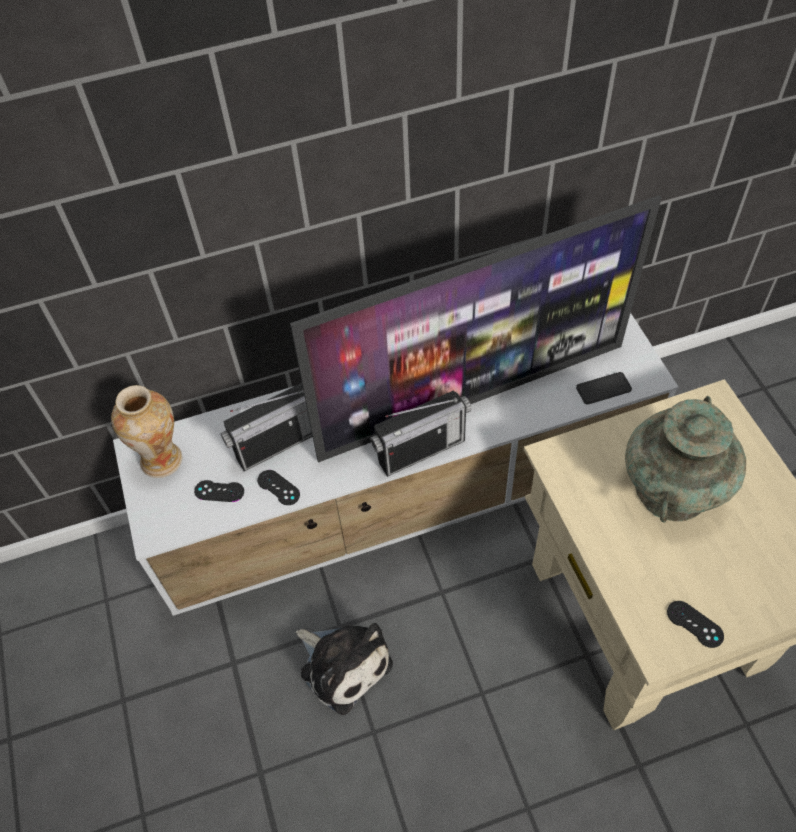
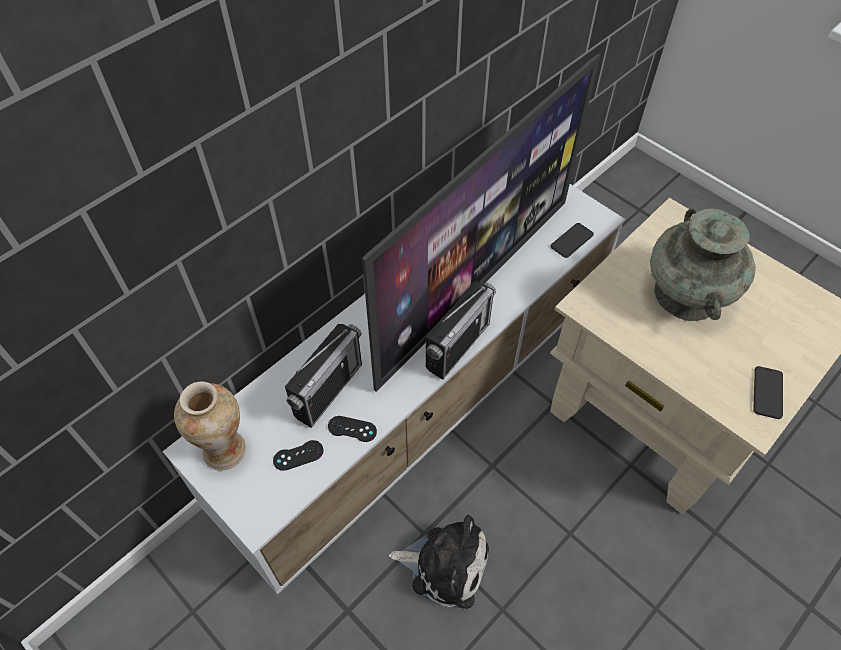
camera: 30 degrees left, 0 degrees up
(695, 624) = (767, 392): black game controller -> phone

